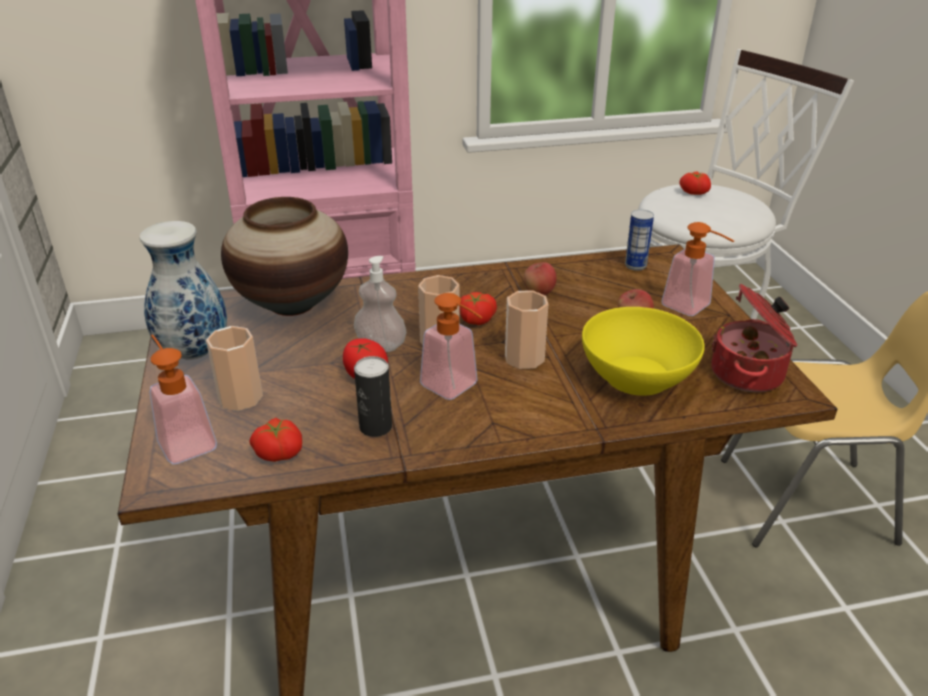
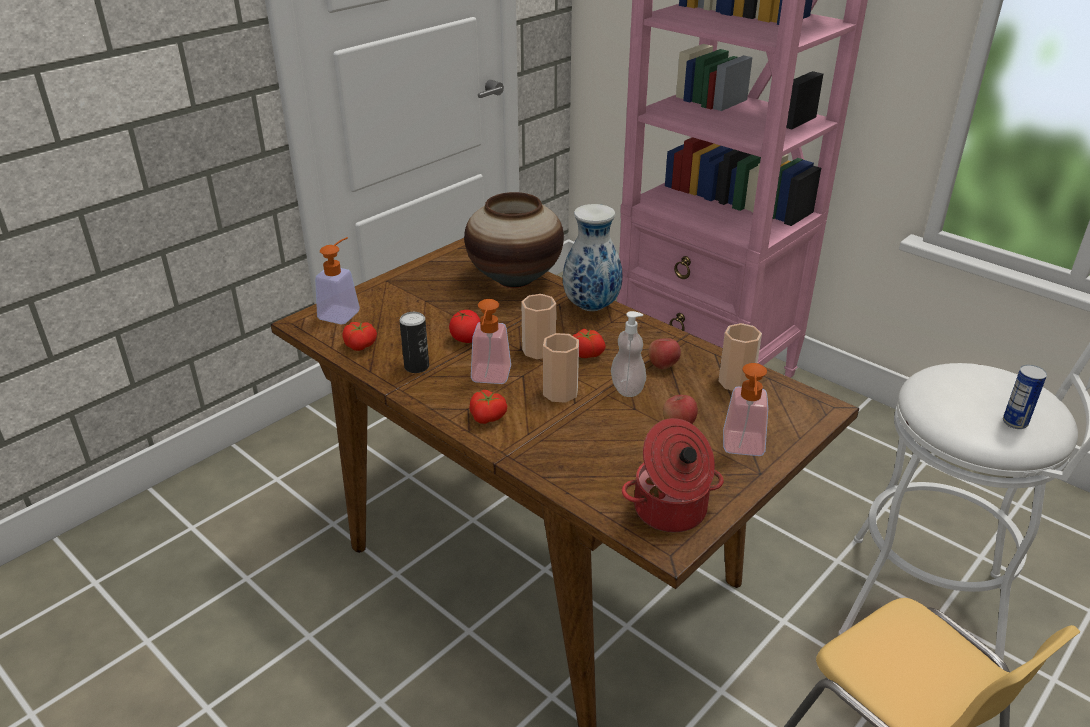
camera: 55 degrees right, 0 degrees up
(193, 352) = (425, 274): vase -> vase (591, 306)
(240, 398) = (397, 310): cup -> cup (736, 382)
(381, 345) = (507, 330): soap dispenser -> soap dispenser (627, 388)
(635, 266) = (776, 396): can -> can (1015, 422)
(637, 376) = (596, 452): yellow bowl -> none
(694, 192) = (997, 384): tomato -> tomato (488, 417)

